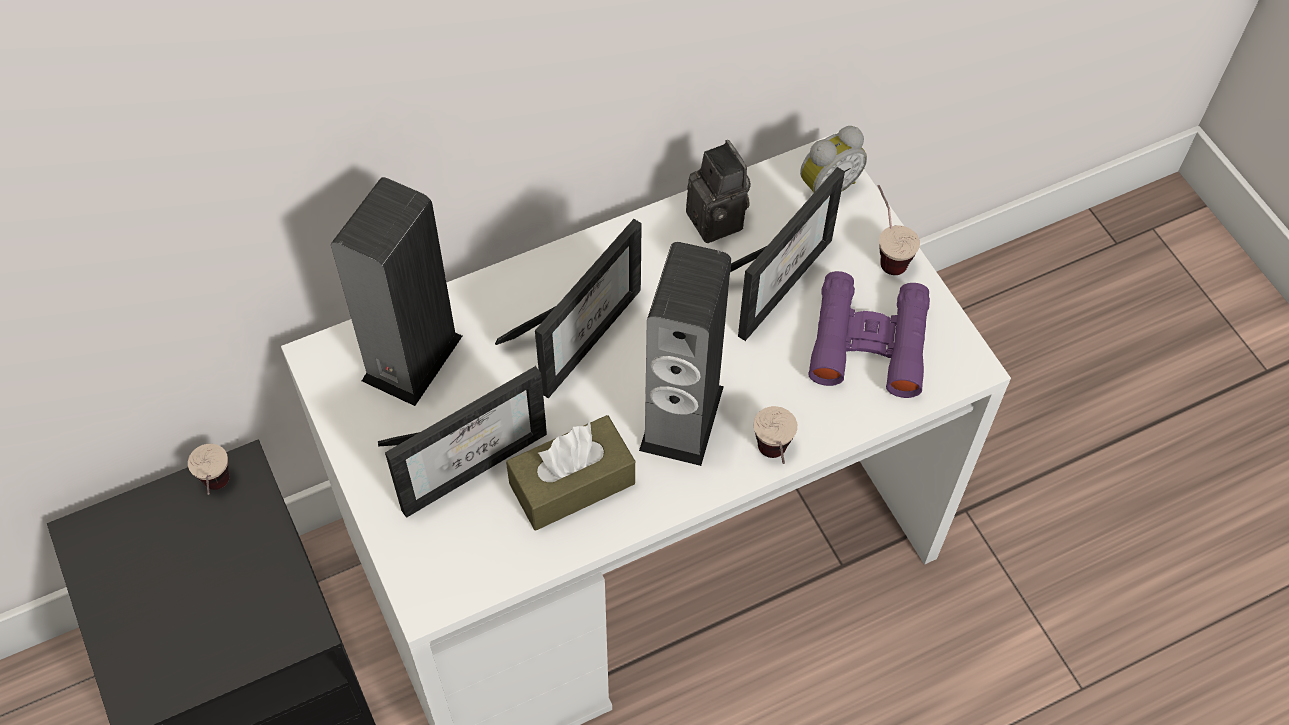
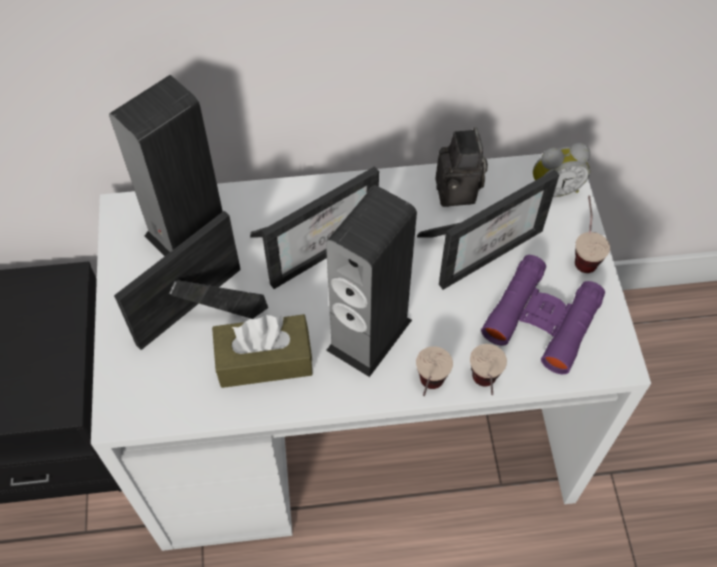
camera: 20 degrees right, 0 degrees up
(218, 492) = (46, 290): cup -> cup (484, 389)
(469, 458) = (196, 316): picture frame -> picture frame turned 150 degrees clockwise

